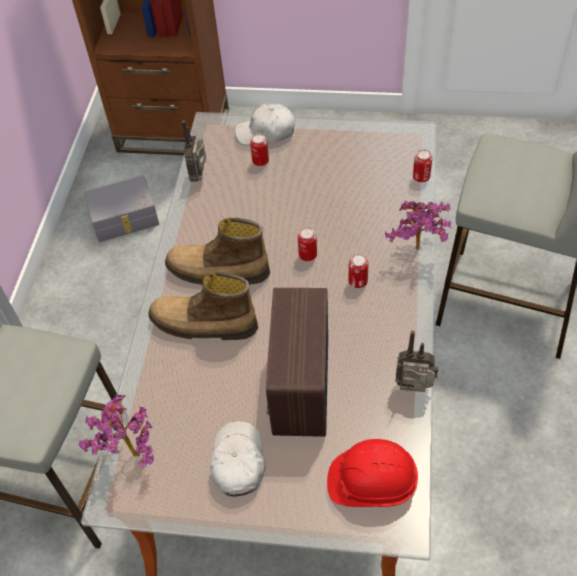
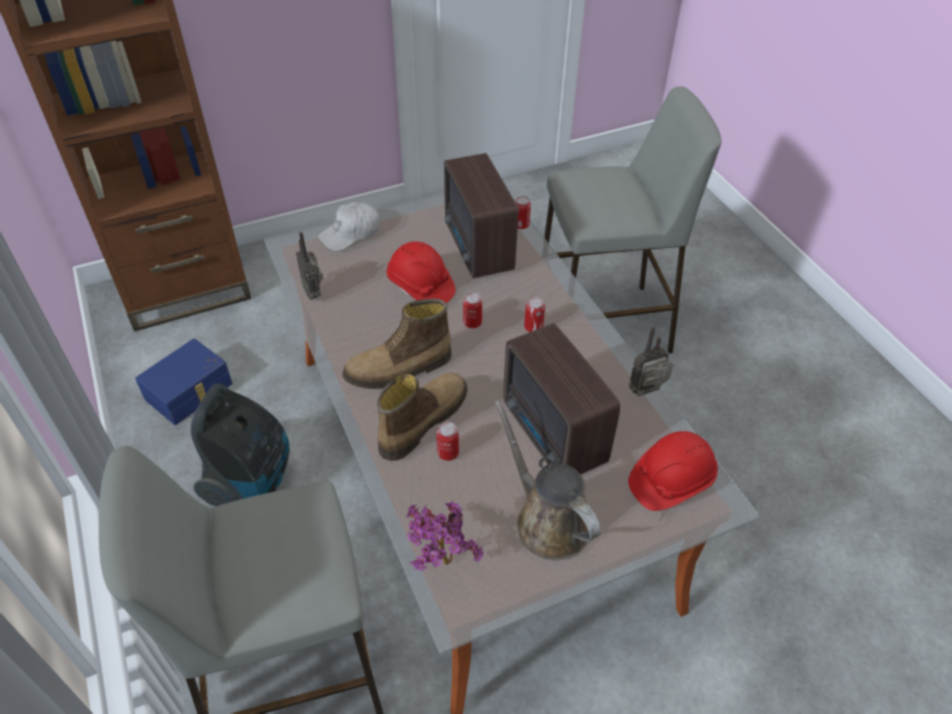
camera: 35 degrees left, 5 degrees down
(124, 312) = (252, 481): none -> vacuum cleaner
(125, 219) = (190, 392): grey storage box -> blue storage box
(203, 325) = (422, 420): boot -> boot turned 150 degrees clockwise
(238, 462) = (547, 521): white cap -> brown watering can
(260, 161) = (365, 260): can -> can (448, 453)
(288, 204) = (420, 287): none -> red hard hat
(364, 187) = (478, 249): none -> radio
(419, 252) = (565, 284): potted plant -> none

